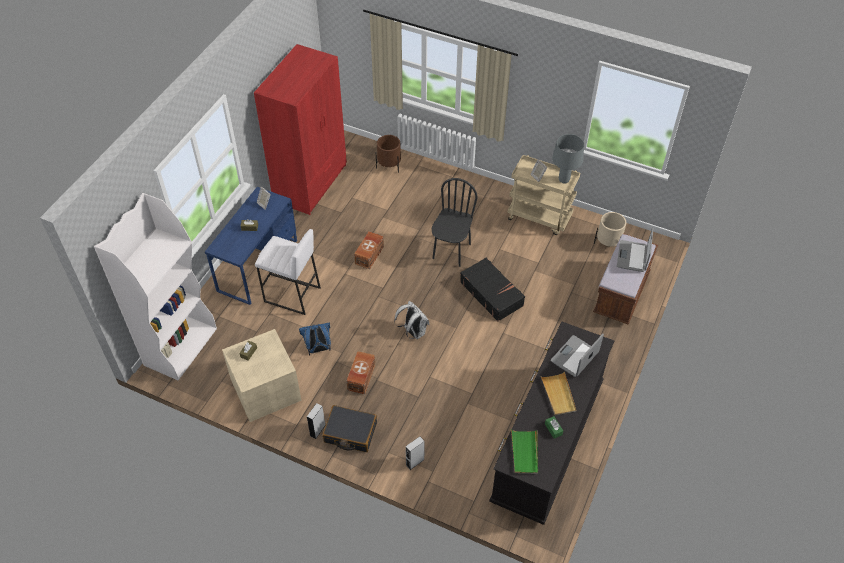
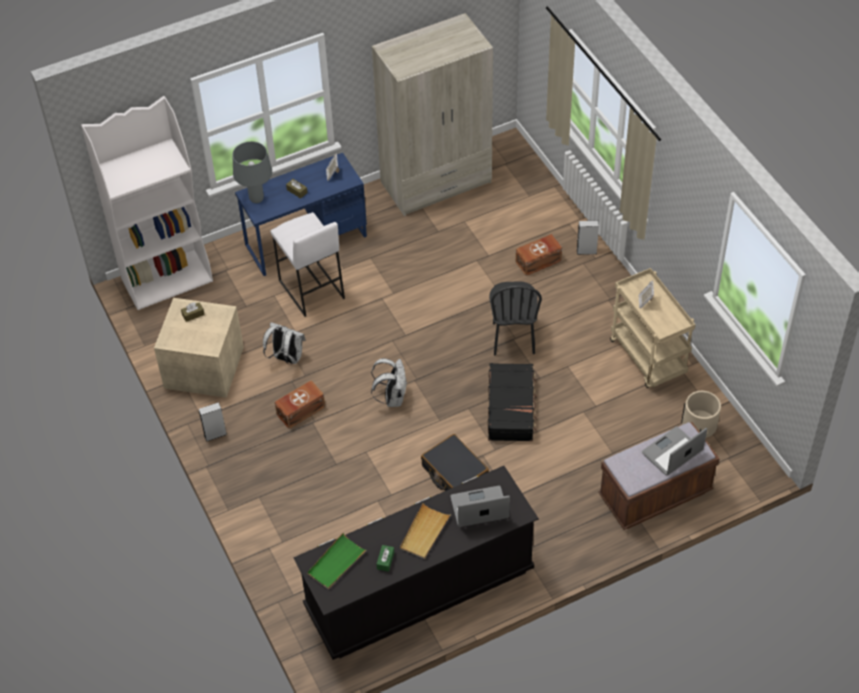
camera: 40 degrees right, 0 degrees up
(311, 183) = (436, 183): red wardrobe -> beige wardrobe
(318, 349) = (286, 358): blue backpack -> white backpack
(350, 433) = (241, 456): black suitcase -> black suitcase (454, 473)
(370, 255) = (425, 293): brown storage box -> brown storage box (539, 261)
(389, 165) = (537, 207): brown planter -> none
(415, 462) = (274, 522): grey speaker -> grey speaker (586, 251)
(451, 251) = (513, 338): black chair -> black chair turned 120 degrees clockwise
(564, 180) = (671, 322): grey table lamp -> grey table lamp (257, 199)

